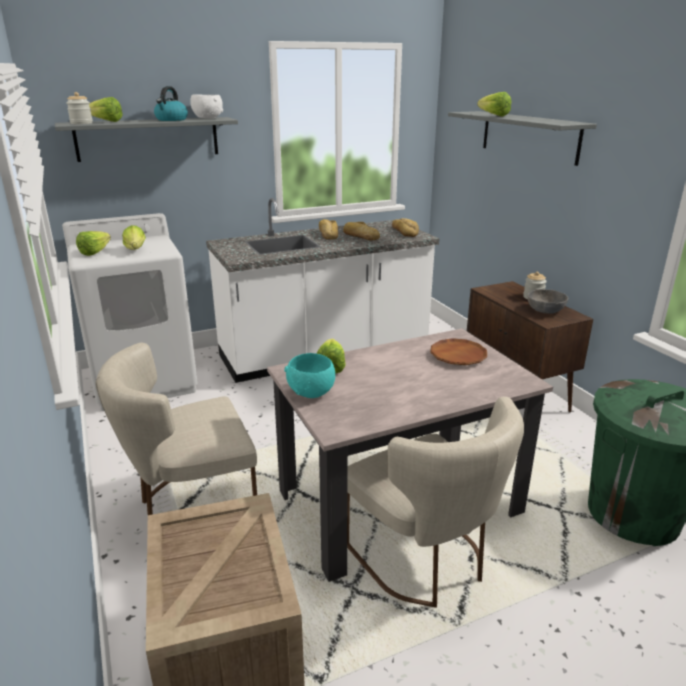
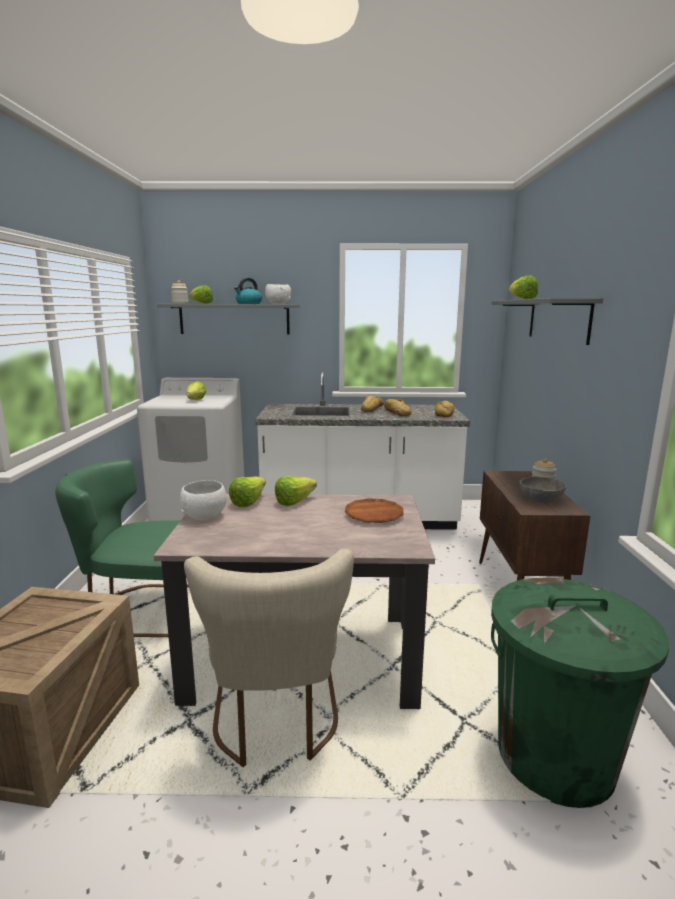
camera: 25 degrees right, 10 degrees down
(98, 252) = (170, 399): lettuce -> lettuce (298, 501)
(191, 506) = (139, 610): beige chair -> green chair
(312, 392) = (205, 516): turquoise bowl -> white bowl

